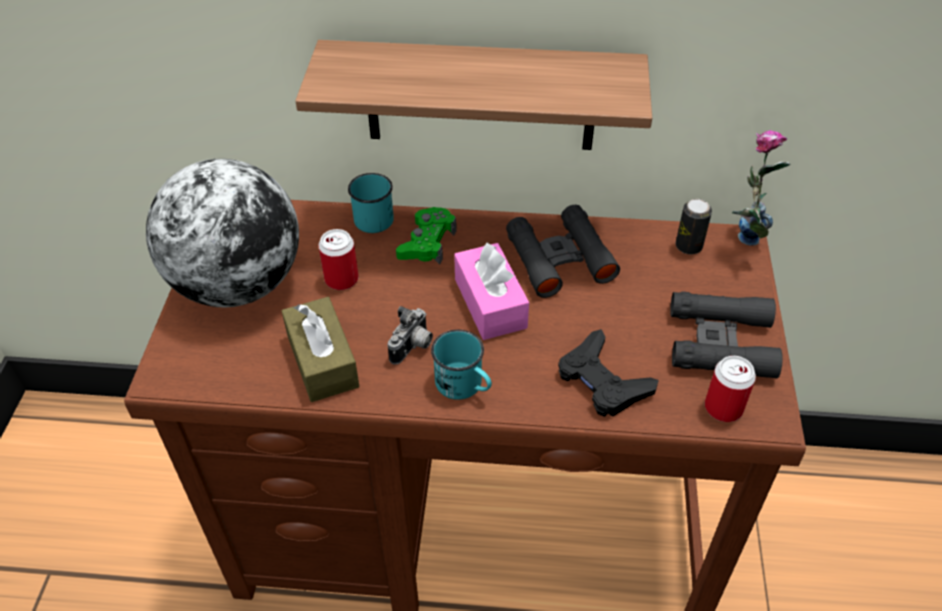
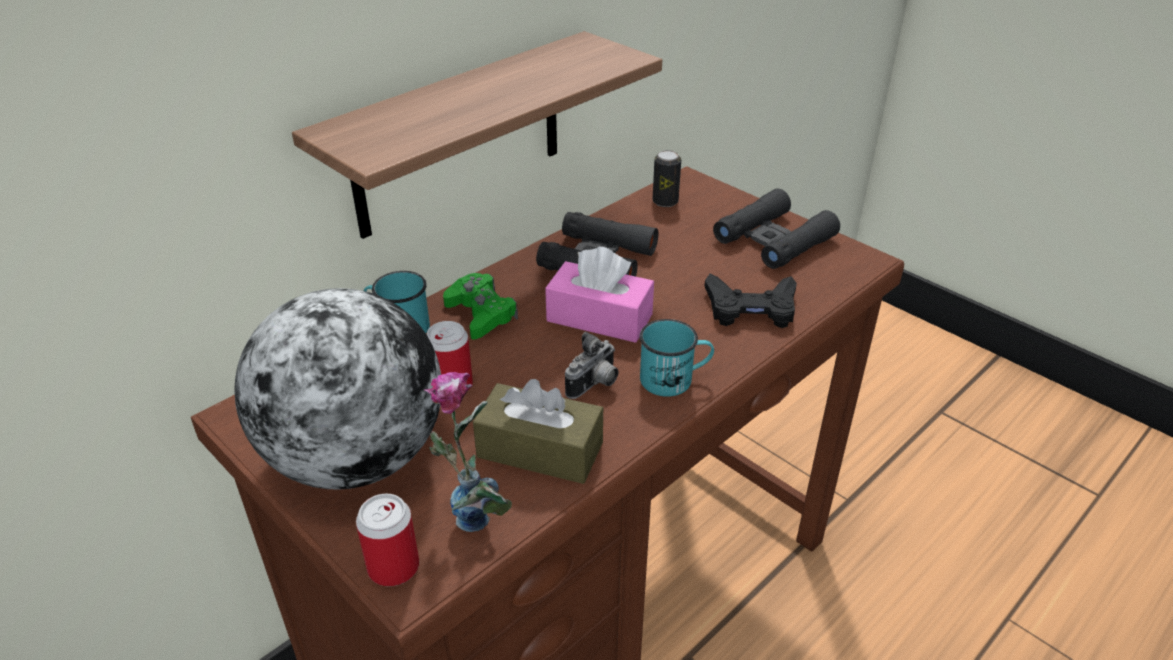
camera: 50 degrees left, 10 degrees down
(413, 347) = (595, 385): camera -> camera turned 60 degrees clockwise
(723, 407) = (835, 271): can -> can (393, 567)
(741, 247) = (695, 183): vase -> vase (475, 538)

